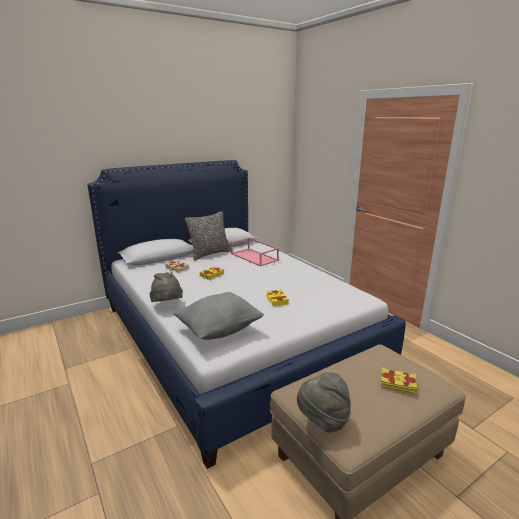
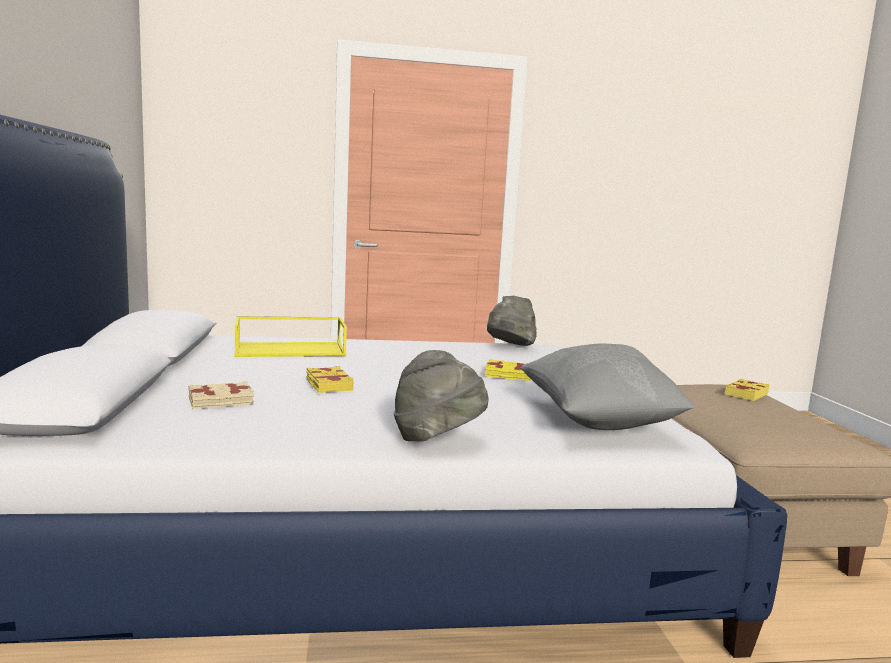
camera: 65 degrees left, 10 degrees down
(210, 254) = (192, 367): pillow -> none
(255, 257) = (291, 350): pink tray -> yellow tray
(323, 420) = (823, 440): grey hat -> grey hat (509, 347)

